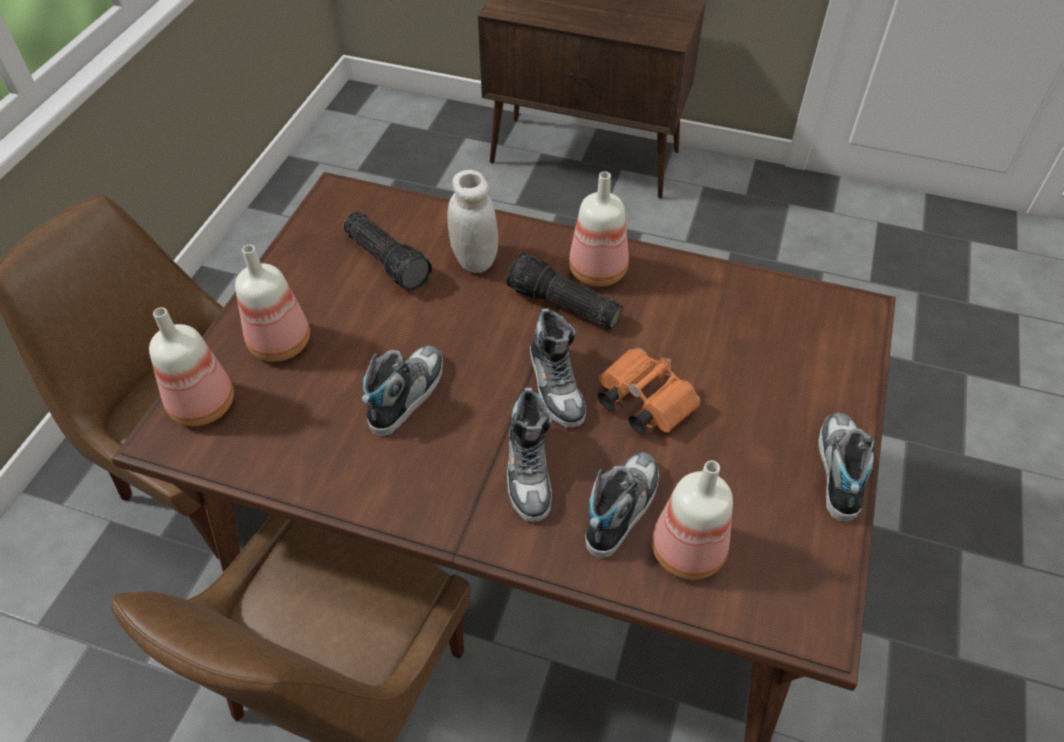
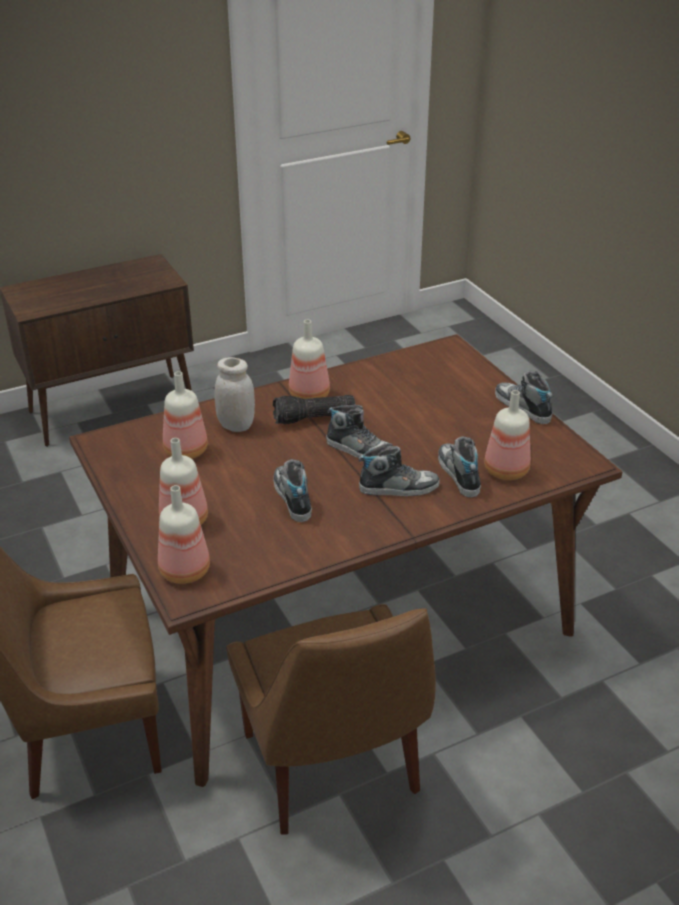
camera: 45 degrees left, 15 degrees down
(389, 260) = (186, 452): flashlight -> bottle
(529, 470) = (398, 487): shoe -> shoe turned 45 degrees counterclockwise
(641, 401) = (408, 433): orange binoculars -> none

